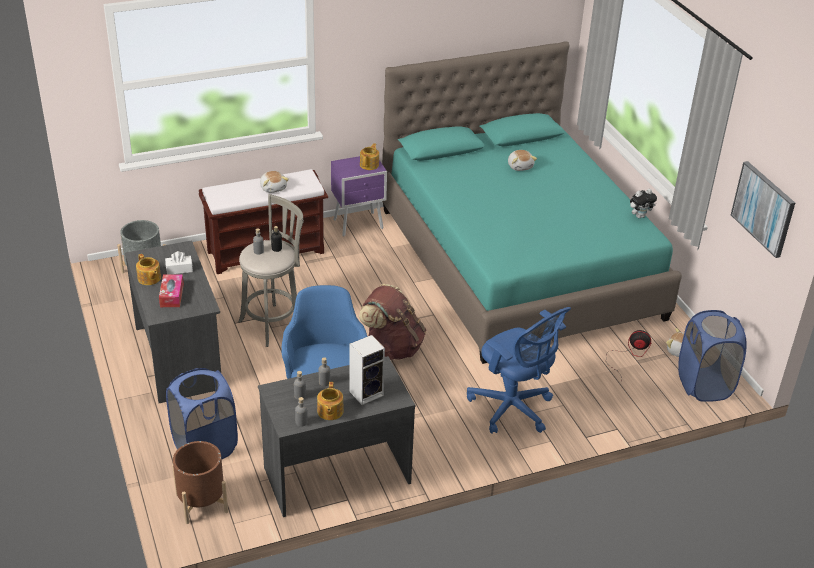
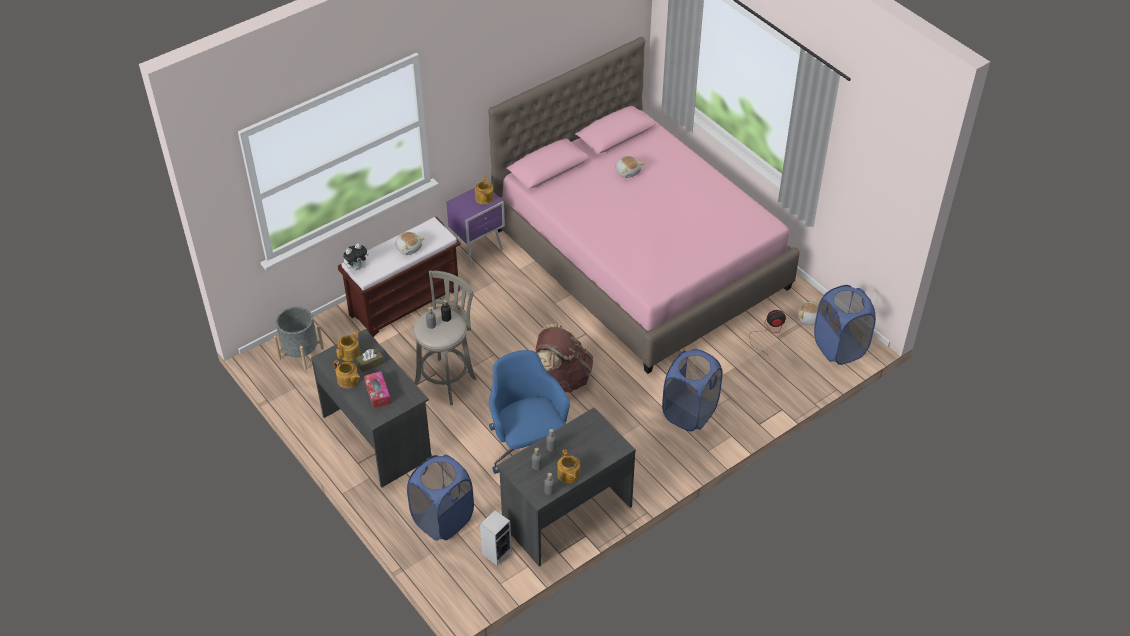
camera: 15 degrees left, 10 degrees up
(165, 256) = (350, 353): none -> teapot
(179, 269) = (370, 363): white tissue box -> brown tissue box
(201, 503) = (464, 572): brown planter -> none
(367, 392) = (591, 448): speaker -> speaker (497, 552)
(513, 409) = (690, 412): blue office chair -> blue laundry basket
(518, 262) = (640, 258): turquoise bed -> pink bed
(640, 216) = (752, 204): plush toy -> plush toy (356, 267)
(763, 208) = (873, 197): picture -> none

